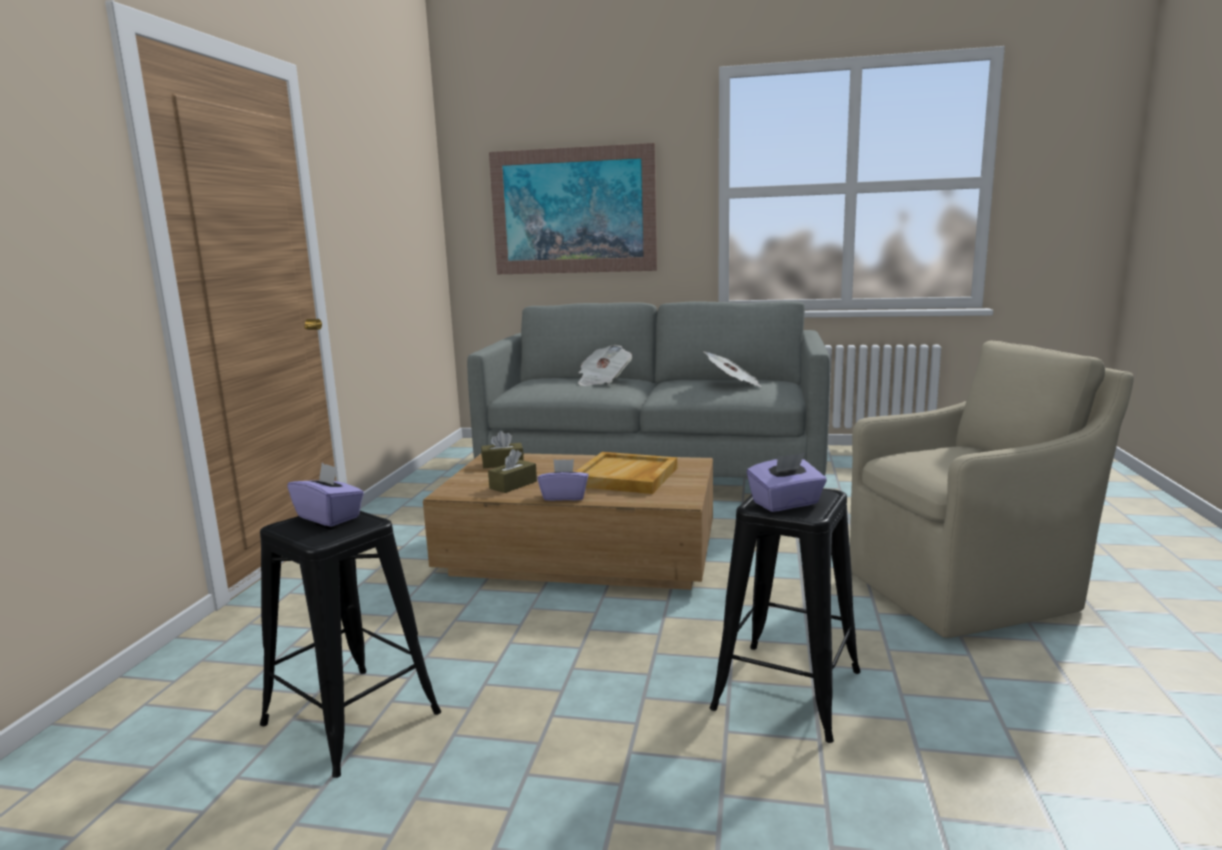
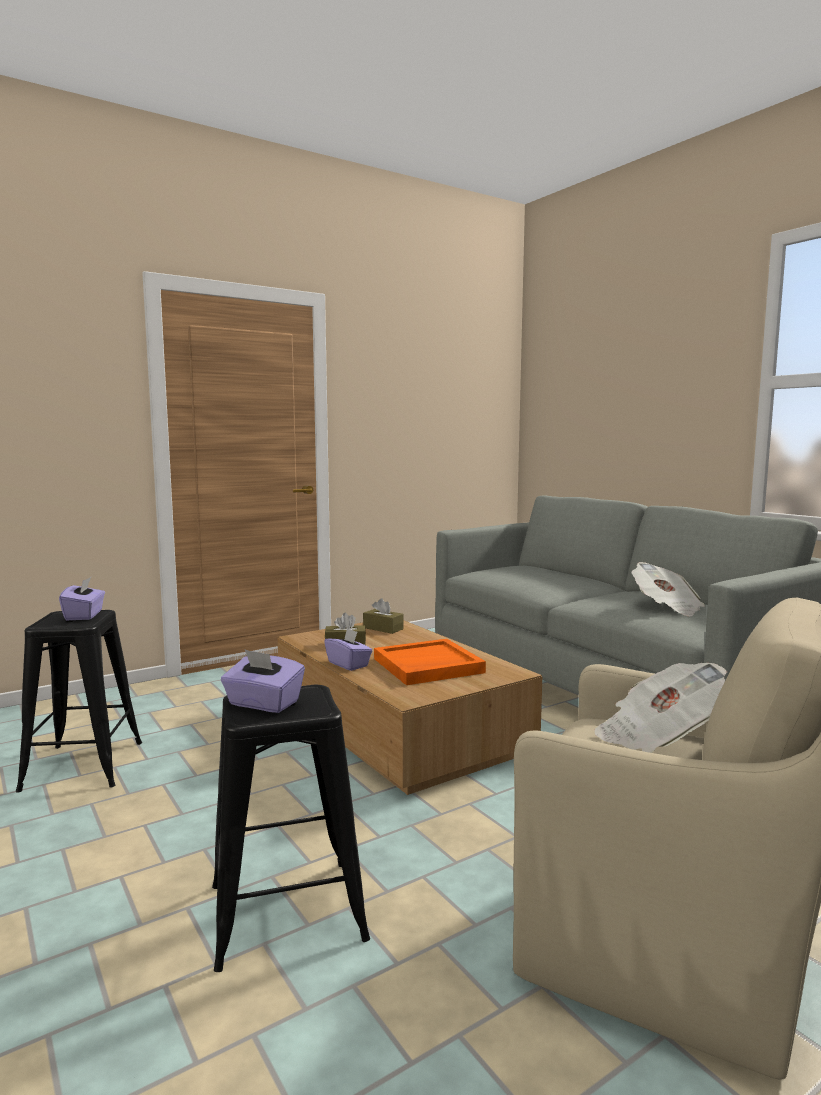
camera: 45 degrees right, 5 degrees down
(573, 211) = (616, 404): picture -> none
(603, 381) = (559, 577): newspaper -> newspaper (659, 737)
(626, 477) = (427, 666): beige tray -> orange tray

